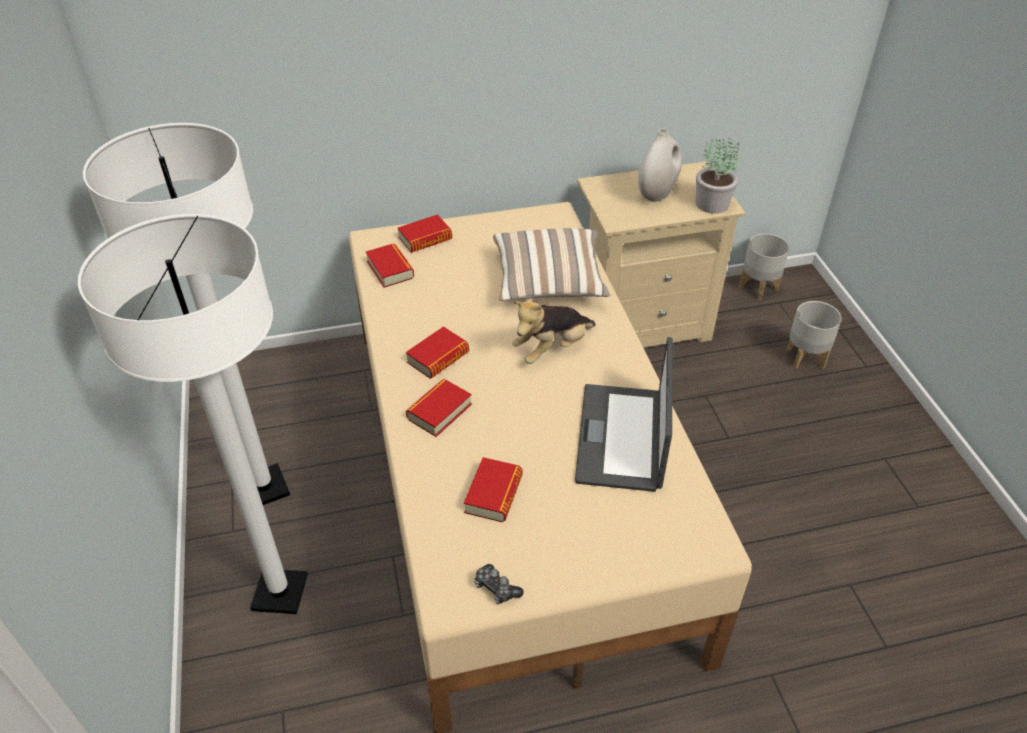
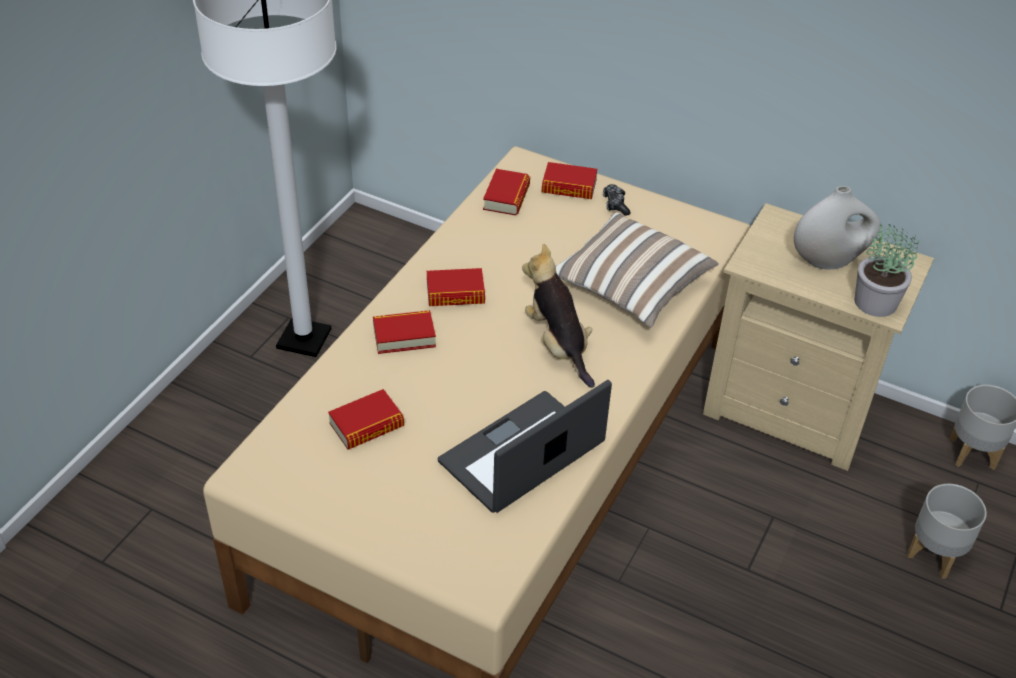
camera: 40 degrees right, 0 degrees up
(280, 593) = (234, 425): white floor lamp -> none
(496, 588) = (285, 491): game controller -> game controller (615, 204)
(552, 349) = (558, 345): plush toy -> plush toy turned 60 degrees clockwise

